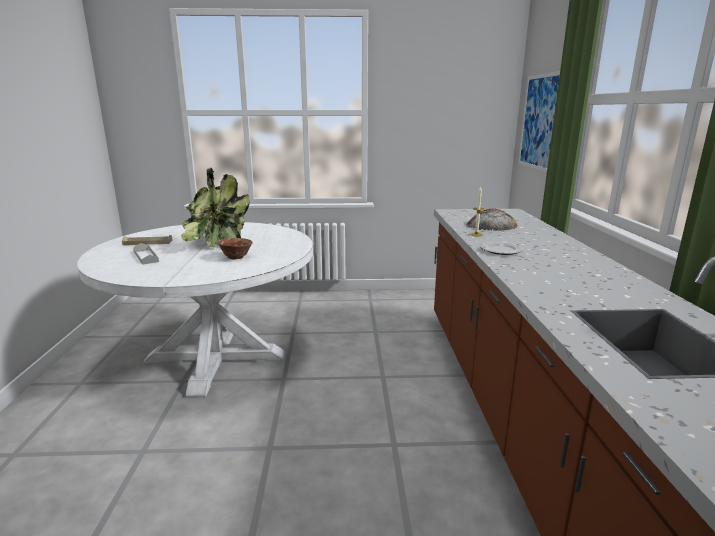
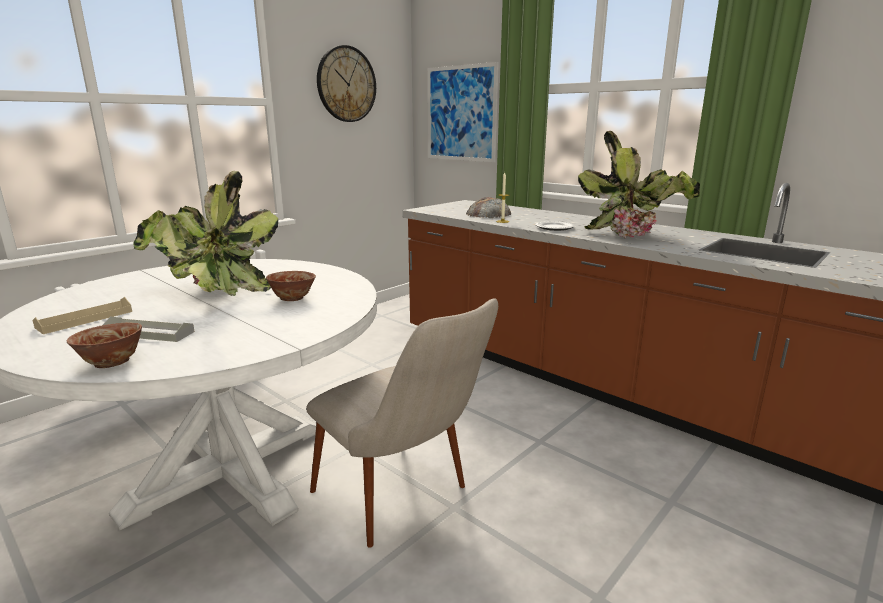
camera: 45 degrees left, 0 degrees up
(104, 266) = (111, 362): none -> bowl
(252, 426) = (404, 501): none -> beige chair
(440, 95) = (346, 84): none -> wall clock
(550, 277) = (632, 236): none -> potted plant

